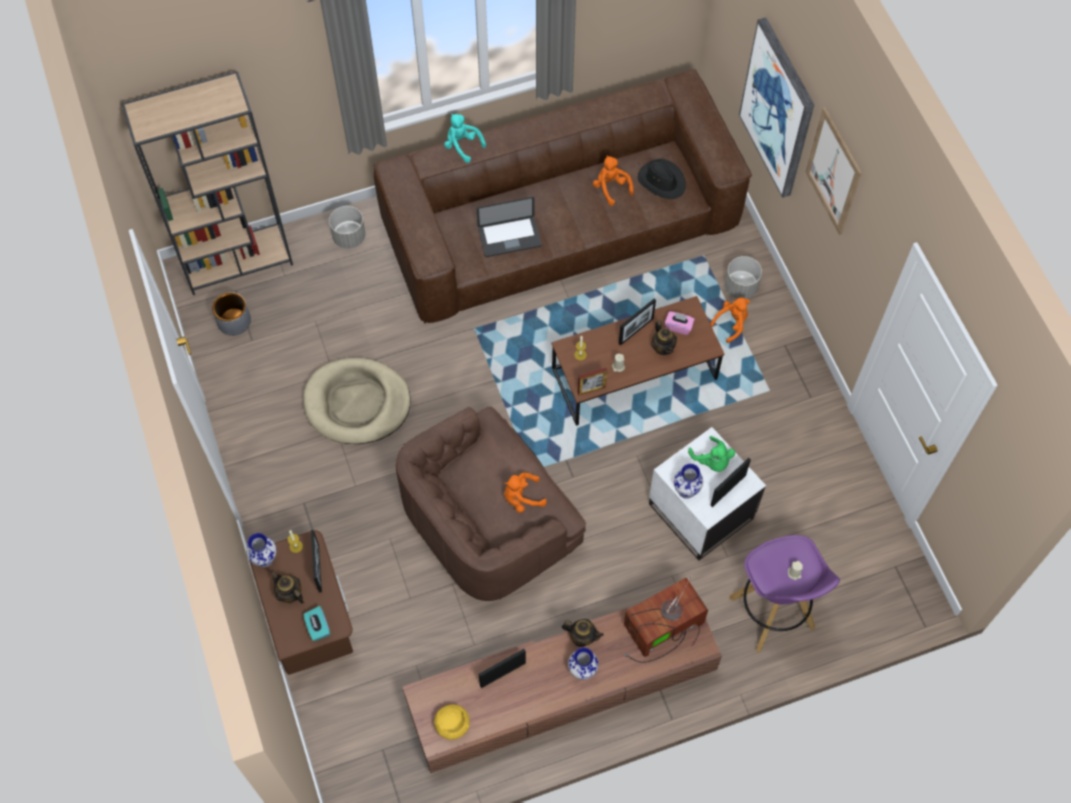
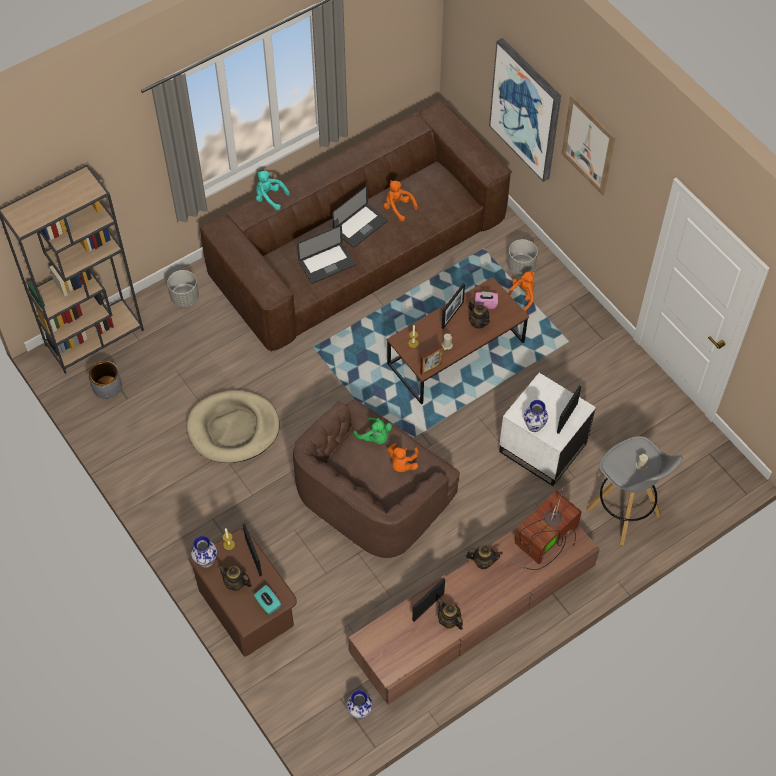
camera: 15 degrees left, 5 degrees down
(453, 725) = (399, 656): yellow bowl -> none
(521, 697) = (449, 620): none -> teapot
(522, 498) = (402, 464): orange plush toy -> orange plush toy turned 45 degrees counterclockwise
(561, 201) = (360, 226): none -> laptop
(581, 671) = (491, 588): vase -> vase (359, 712)
(661, 181) = (437, 193): black hat -> none
(712, 461) = (547, 398): green plush toy -> green plush toy (375, 437)
(772, 614) = (624, 513): purple stool -> grey stool

